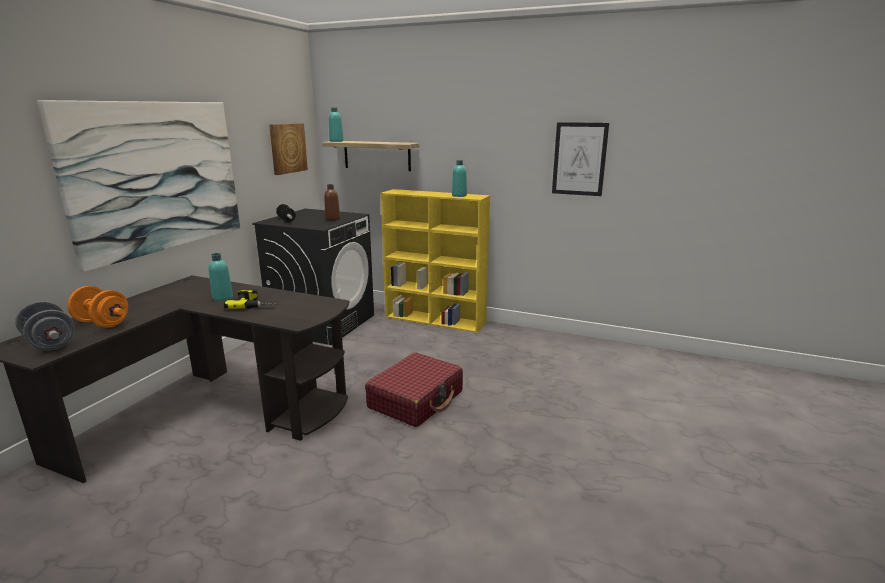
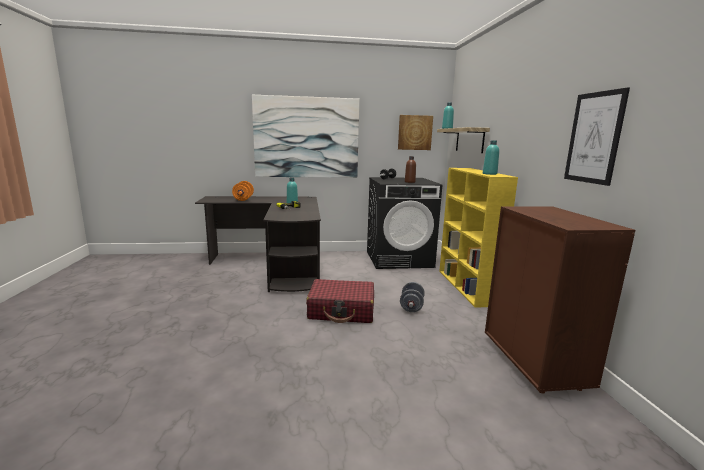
camera: 60 degrees right, 5 degrees down
(50, 343) = (218, 199): grey dumbbell -> grey dumbbell (411, 307)
(579, 348) = (535, 365): none -> brown cabinet

